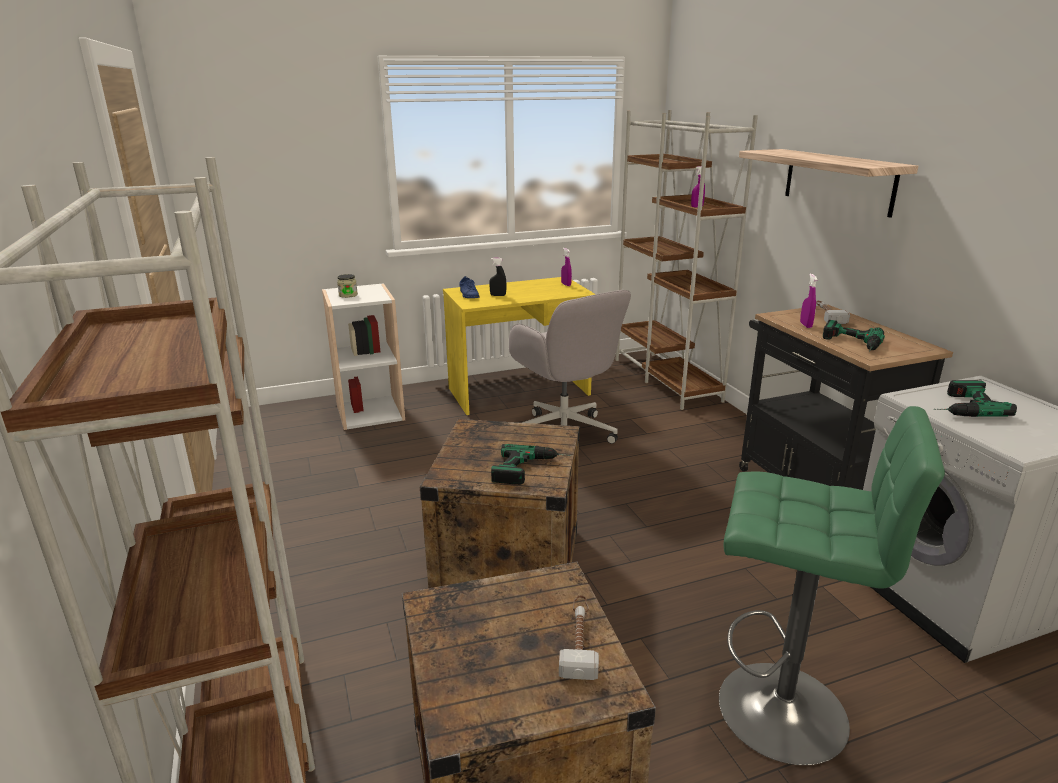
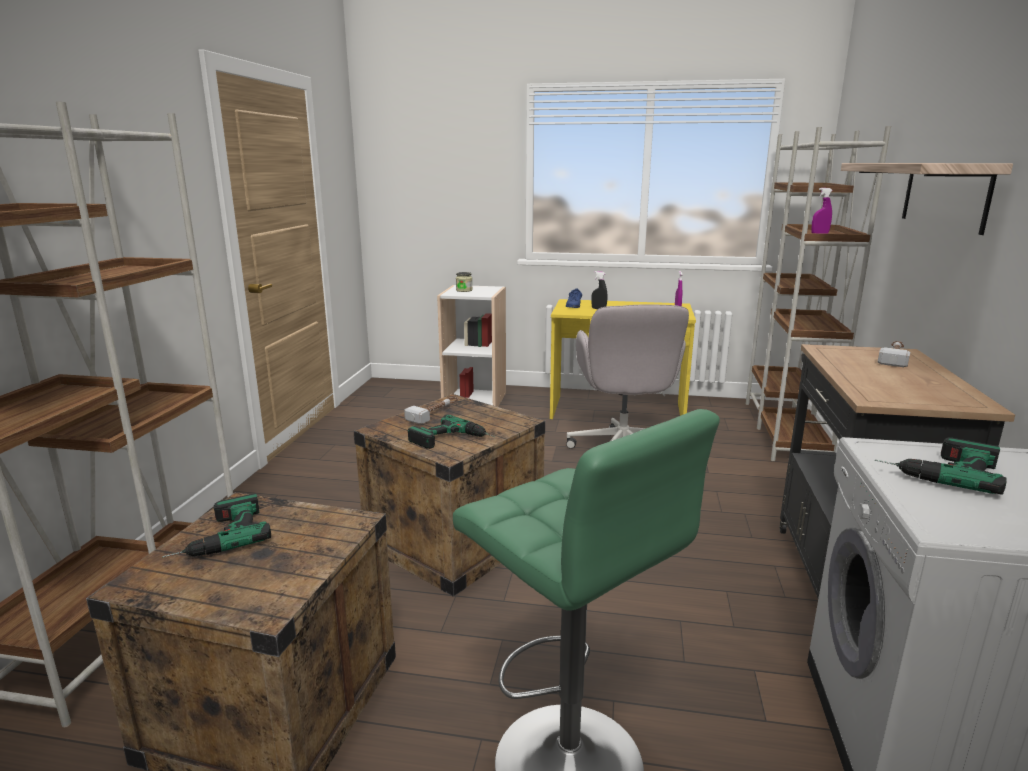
camera: 30 degrees right, 5 degrees down
(579, 640) = (297, 566): hammer -> hammer (435, 413)
(805, 325) = (845, 361): purple spray bottle -> none
(850, 344) = (871, 384): power drill -> power drill (216, 537)

